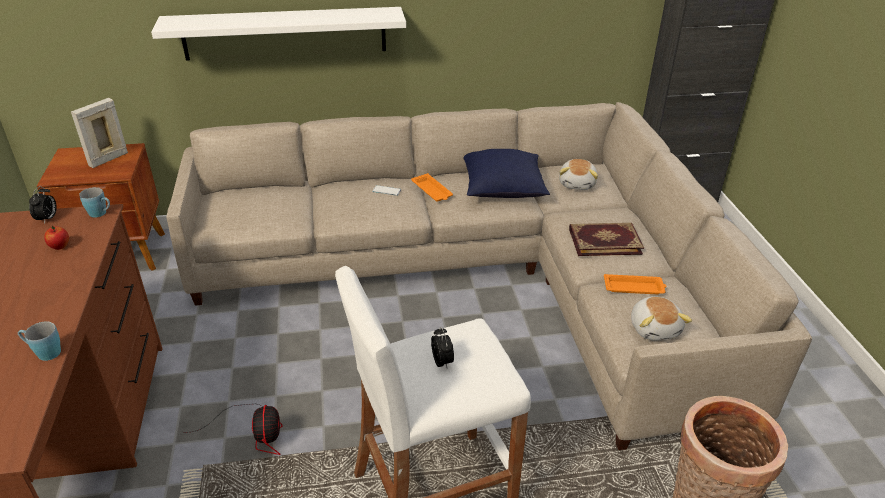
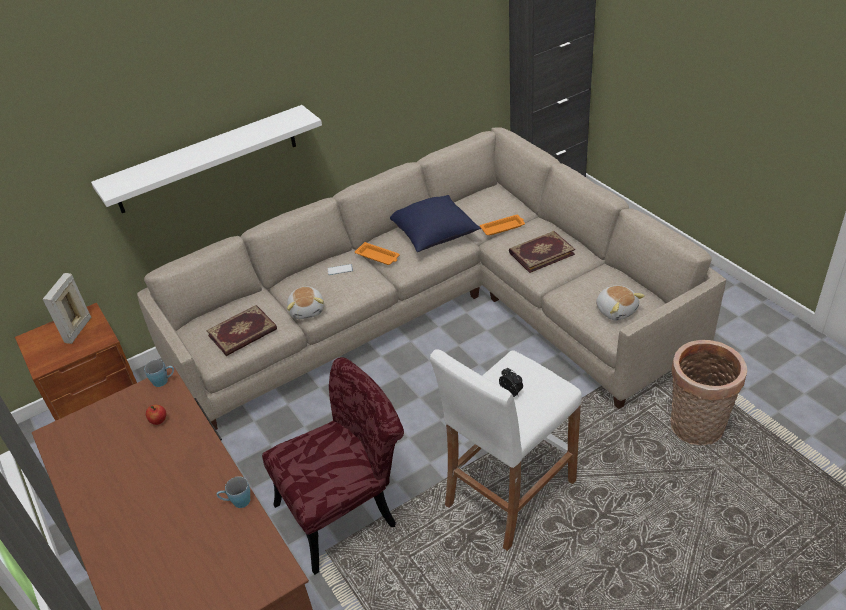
camera: 20 degrees left, 5 degrees up
(48, 219) = (121, 403): alarm clock -> none
(254, 215) = (243, 333): none -> book
(256, 433) = (347, 509): fan -> red chair
(577, 184) = (490, 209): plush toy -> plush toy (307, 310)
(634, 288) = (584, 284): orange tray -> orange tray (503, 227)

